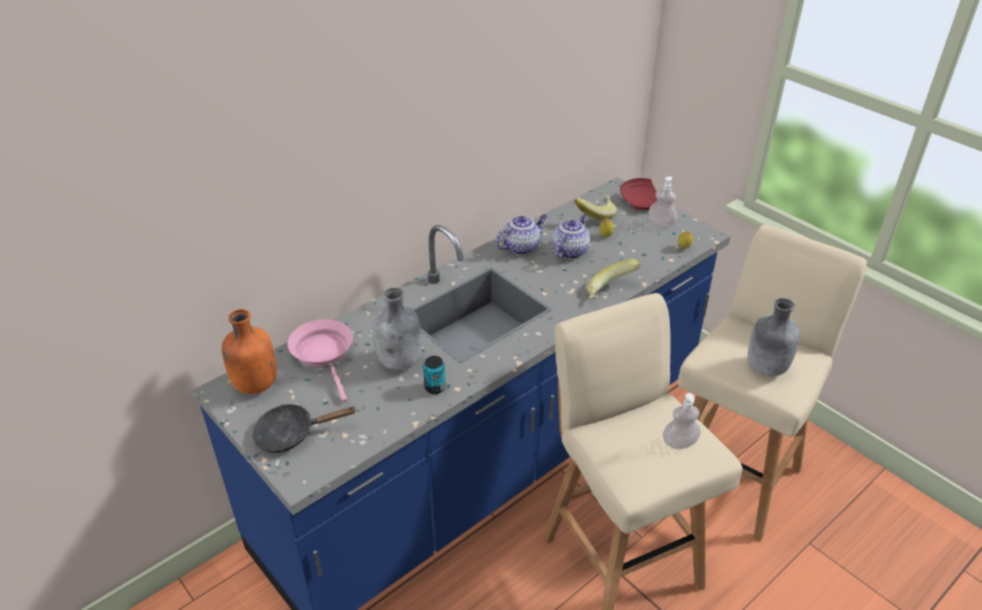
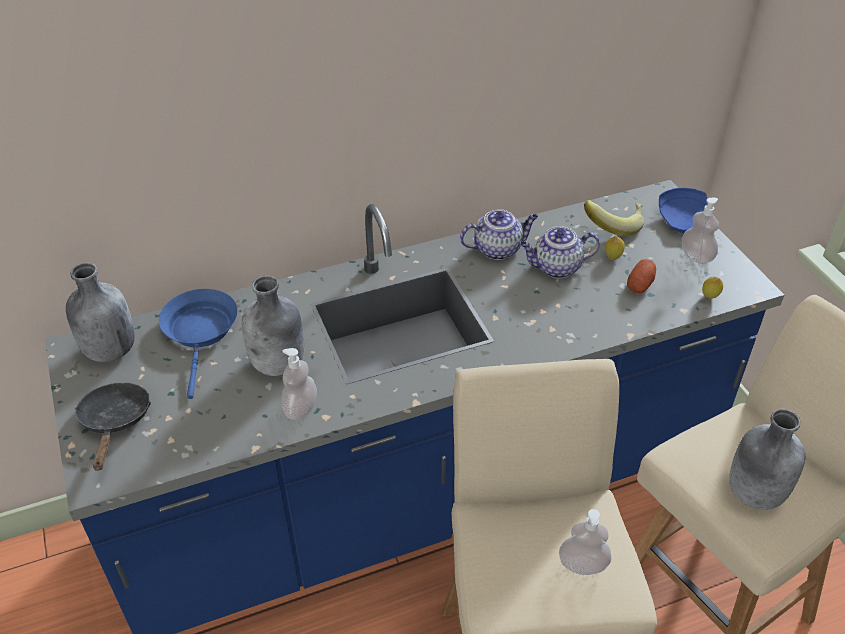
camera: 20 degrees right, 5 degrees up
(254, 384) = (109, 350): orange bottle -> grey bottle
(291, 434) = (115, 422): black frying pan -> black frying pan turned 75 degrees clockwise
(324, 354) = (201, 332): pink frying pan -> blue frying pan
(435, 388) = (300, 408): can -> soap dispenser
(569, 251) = (556, 268): teapot -> teapot turned 150 degrees counterclockwise
(610, 292) = (579, 337): banana -> none
(633, 250) = (640, 285): none -> potato
(640, 202) = (683, 220): red plate -> blue plate

